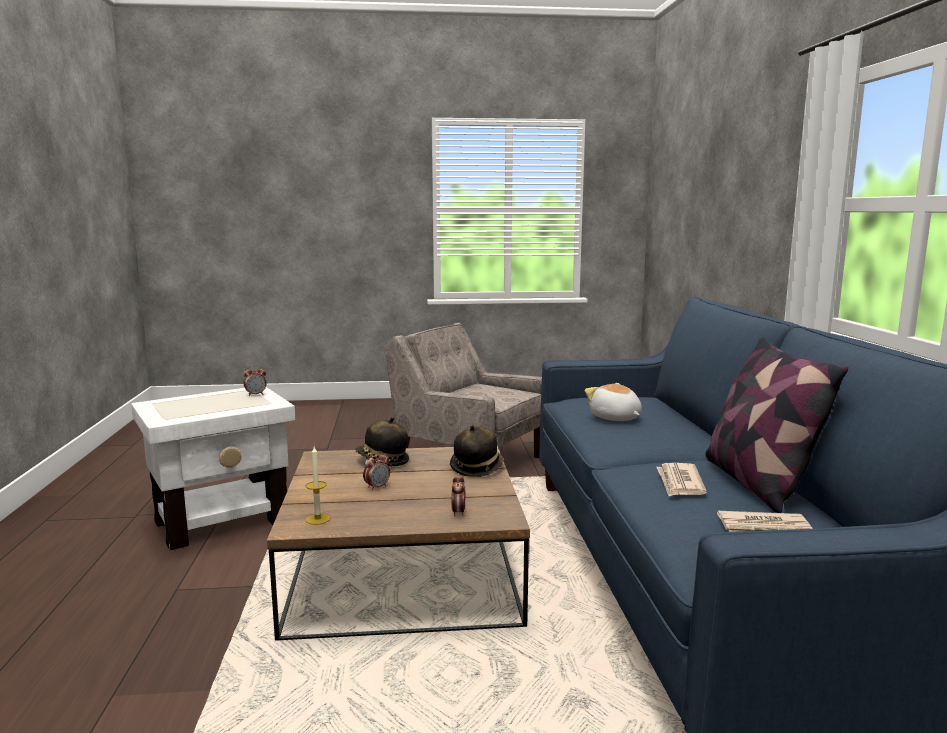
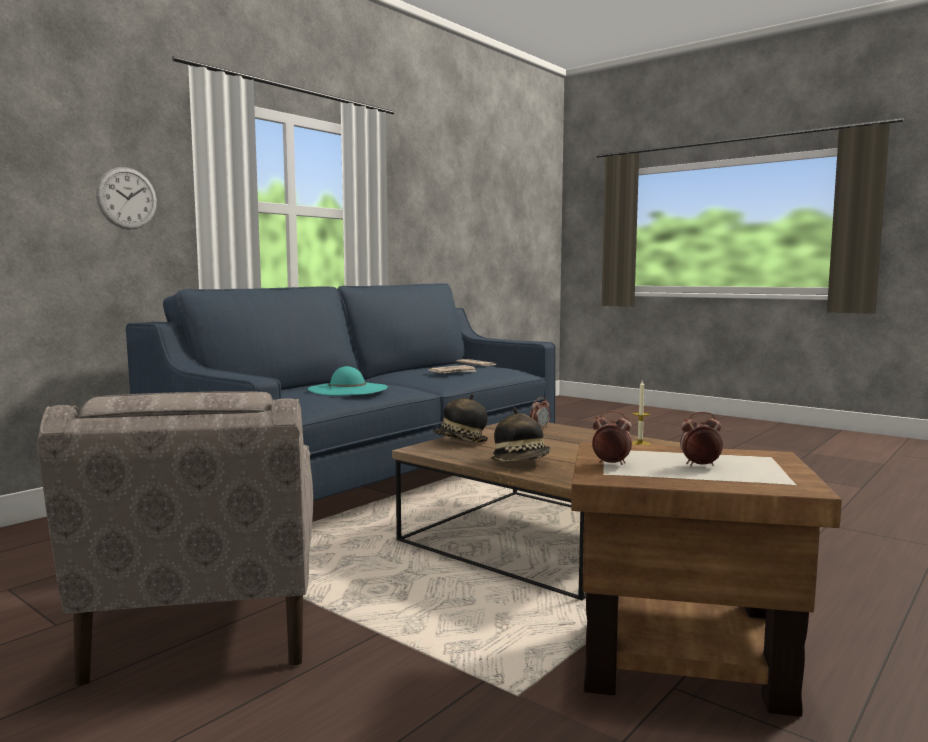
camera: 135 degrees left, 5 degrees down
(222, 521) = (682, 665): white side table -> brown side table
(377, 487) = (565, 449): alarm clock -> alarm clock (700, 465)
(615, 418) = (348, 389): plush toy -> turquoise hat
(757, 483) = (420, 369): pillow -> none
(783, 208) = (127, 198): none -> wall clock

